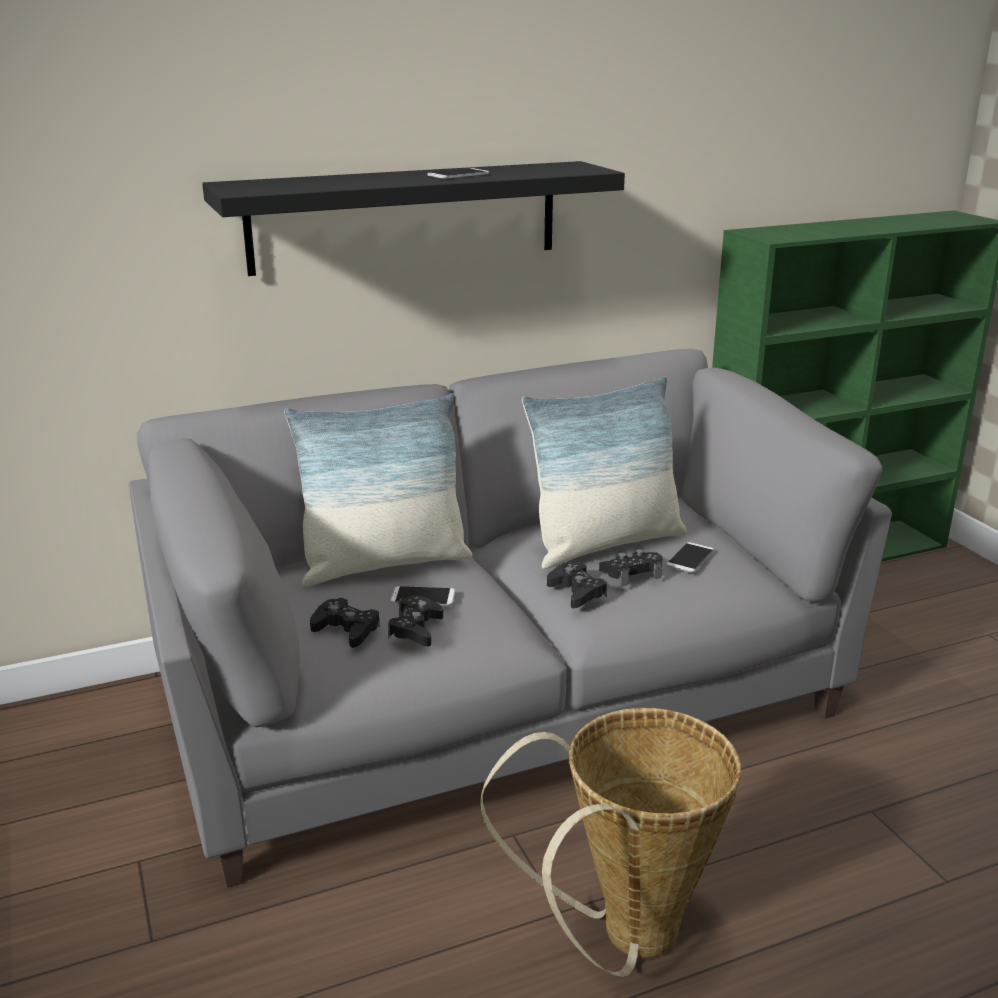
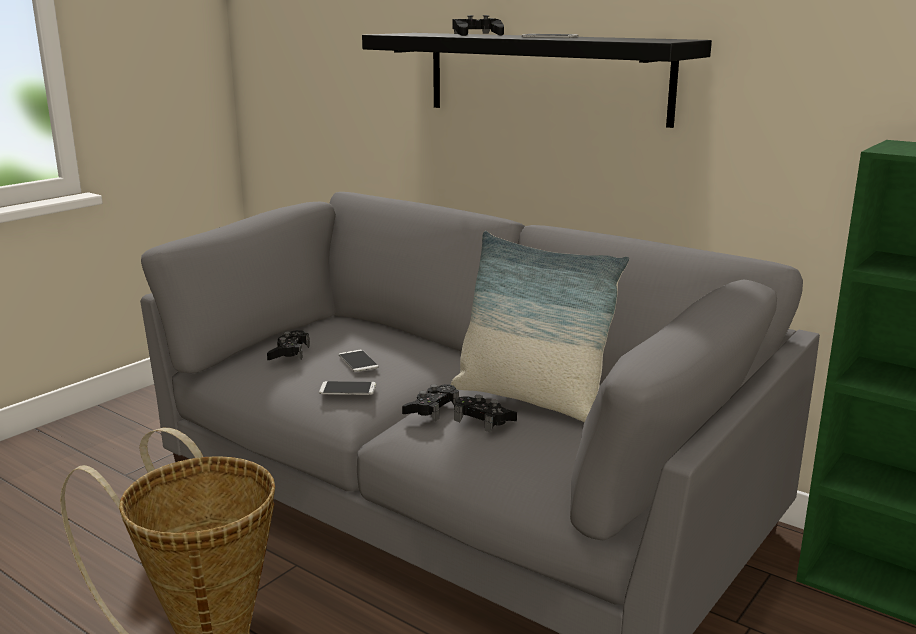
camera: 60 degrees right, 5 degrees down
(384, 564) = (396, 340): pillow -> none
(415, 629) = (309, 370): black game controller -> black game controller (476, 35)
(690, 558) = (547, 437): phone -> phone (347, 389)

